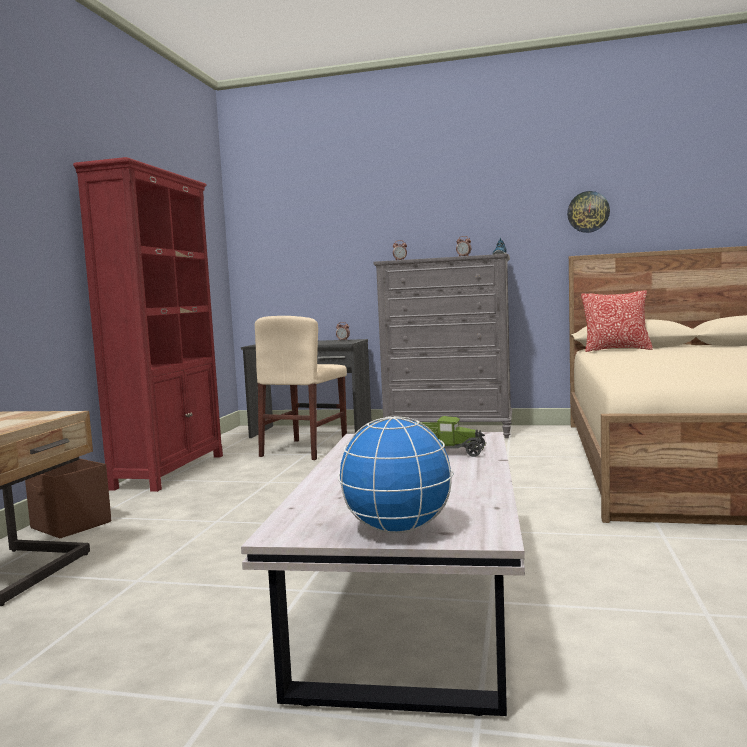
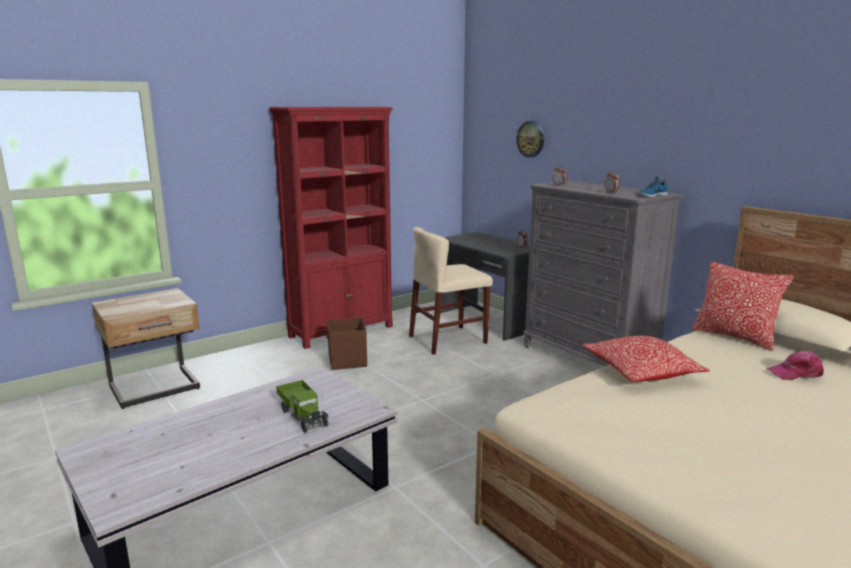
camera: 40 degrees right, 10 degrees up
(71, 525) = (228, 361): brown storage box -> brown storage box (347, 361)
(397, 529) = (110, 478): globe -> none
(588, 212) = (782, 154): wall clock -> wall clock (530, 139)
(629, 362) = (641, 372): none -> pillow
(693, 351) = (796, 373): none -> pink cap

